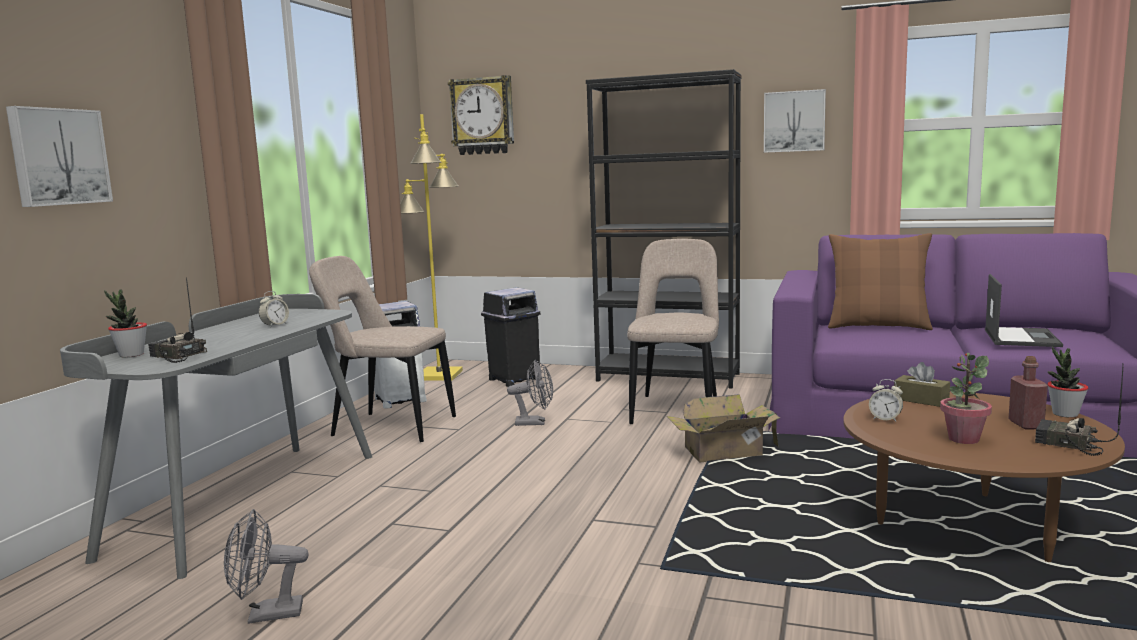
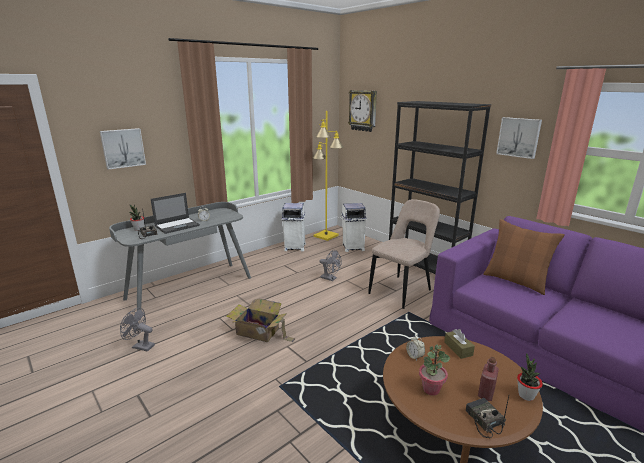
camera: 30 degrees right, 10 degrees up
(389, 427) = (274, 262): beige chair -> none
(514, 380) = (352, 247): black trash can -> white trash can
(727, 452) = (392, 327): cardboard box -> cardboard box (259, 332)
(1020, 337) = (592, 321): laptop -> laptop (177, 225)

